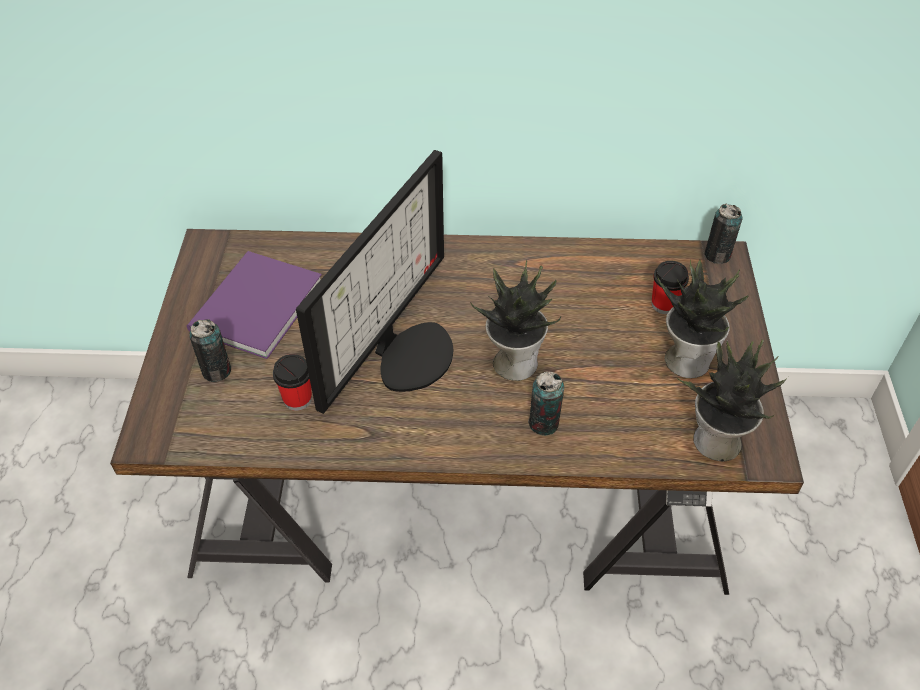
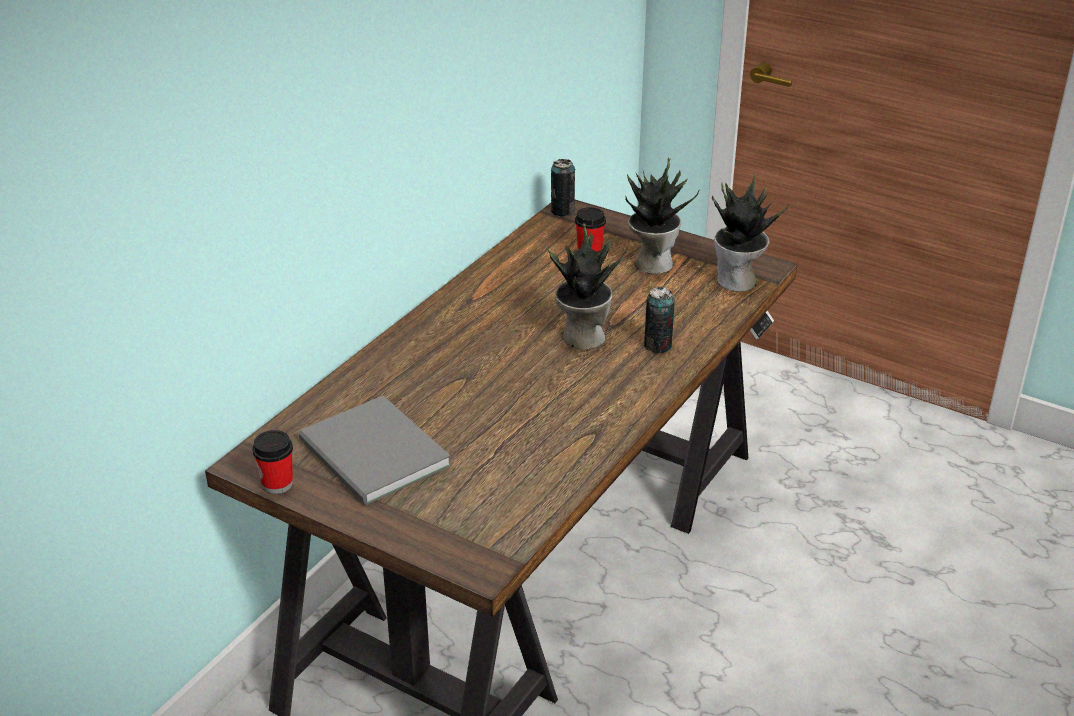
camera: 60 degrees left, 15 degrees down
(216, 371) = (436, 501): can -> none
(252, 308) = (373, 456): purple book -> grey book
(297, 399) = (518, 461): cup -> cup (277, 484)
(407, 352) = (520, 385): monitor -> none

